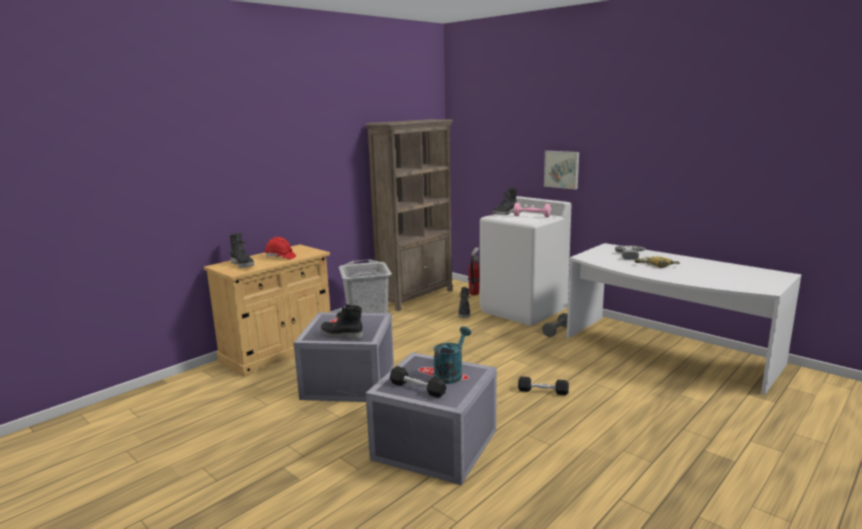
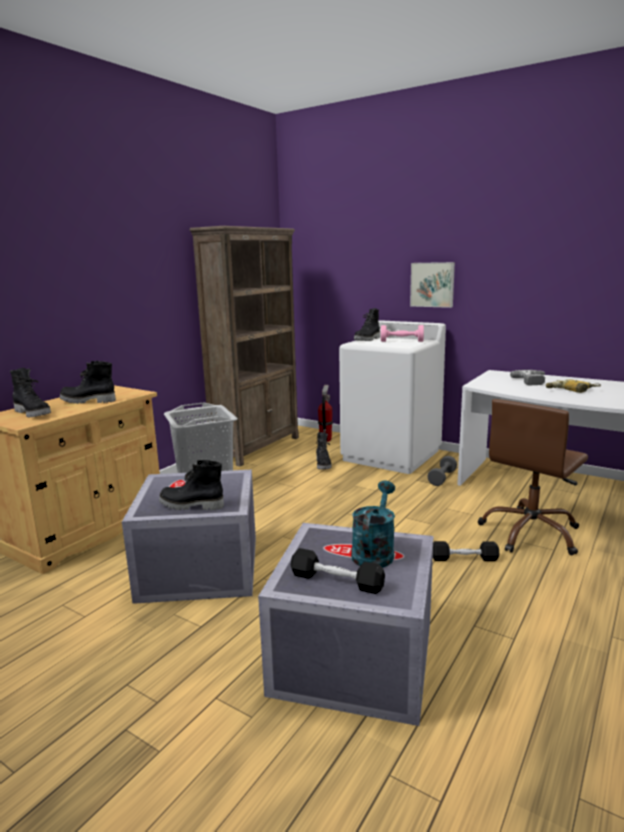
camera: 10 degrees left, 0 degrees up
(280, 257) = (87, 401): red hard hat -> black boot
(605, 378) = (531, 533): none -> brown office chair

